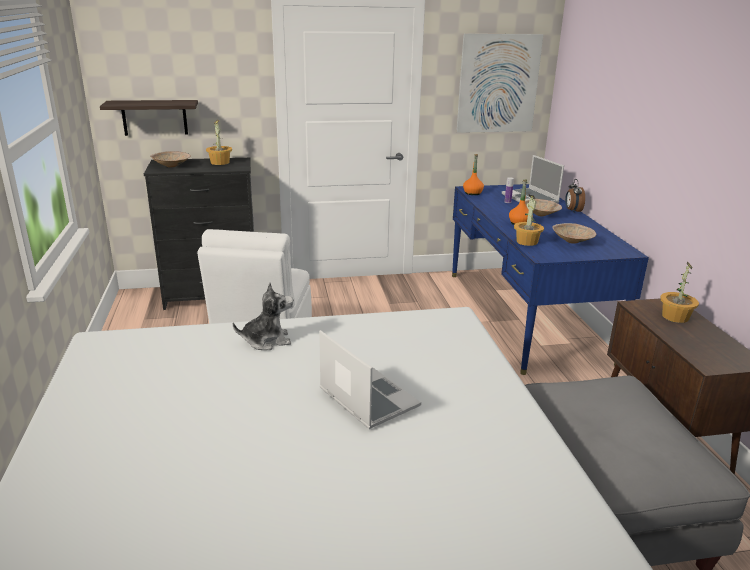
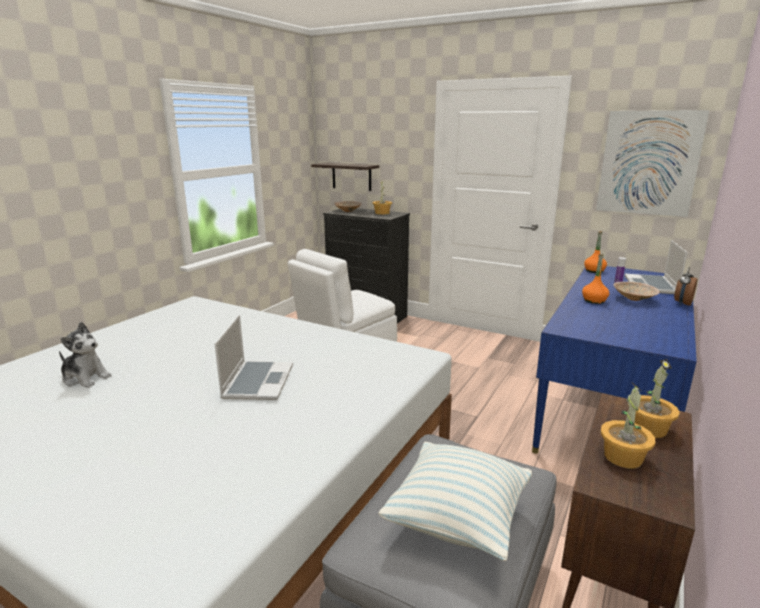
camera: 40 degrees right, 5 degrees down
(267, 341) = (269, 329): plush toy -> plush toy (85, 378)
(526, 242) = (569, 315): potted plant -> potted plant (622, 457)
(572, 242) = (622, 326): beige bowl -> none
(646, 434) = (457, 520): none -> pillow

